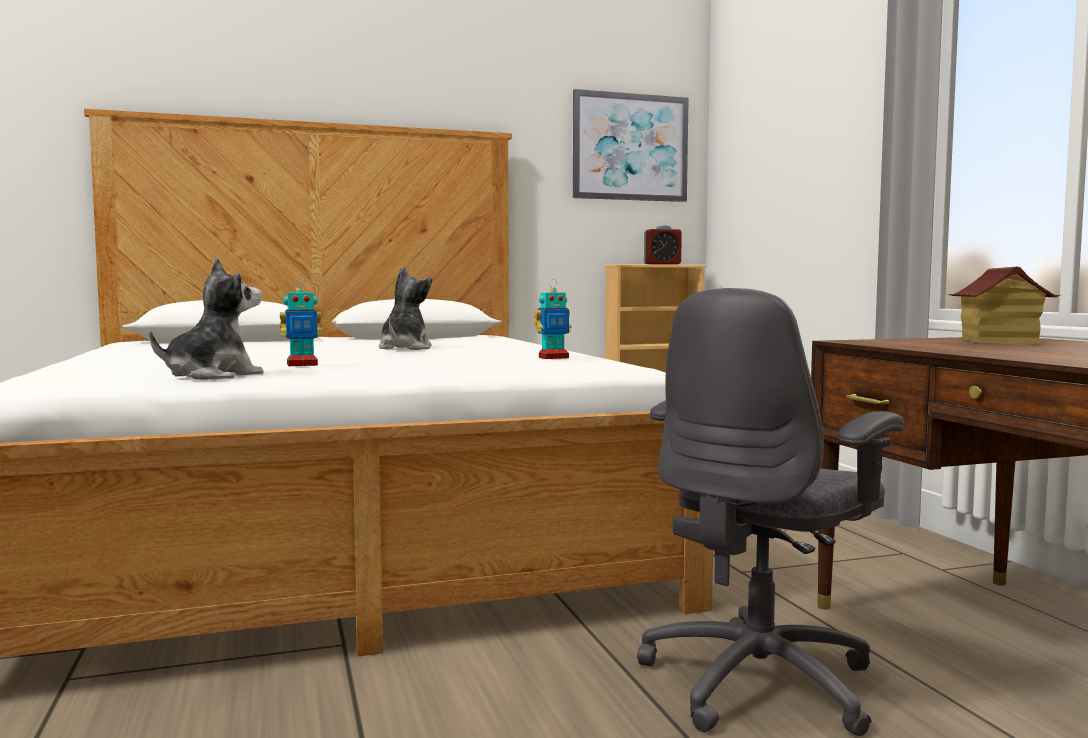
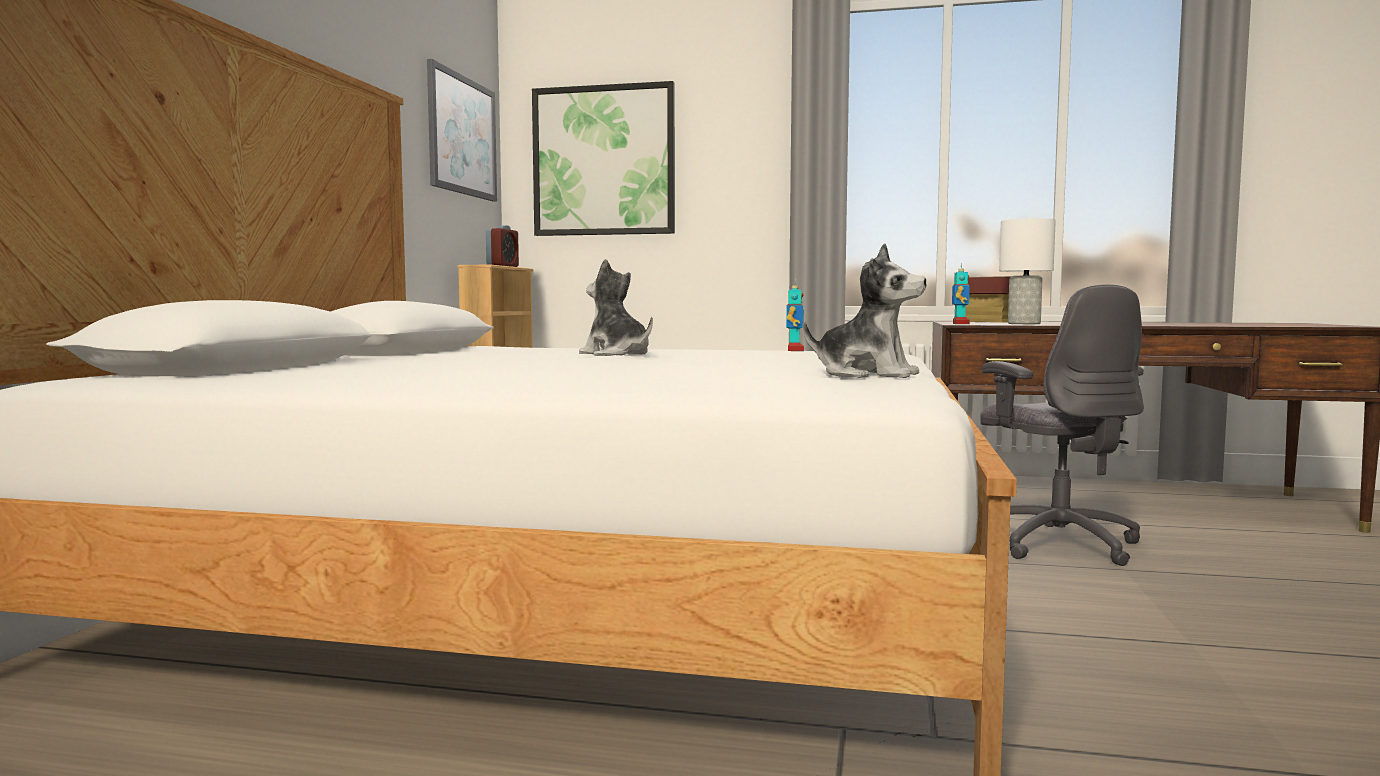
camera: 60 degrees left, 0 degrees up
(212, 376) = (867, 375): plush toy -> plush toy turned 135 degrees clockwise
(302, 365) = (776, 365): toy robot -> toy robot (960, 324)
(763, 148) = (604, 161): none -> picture
(947, 346) = (1025, 324): none -> white table lamp

